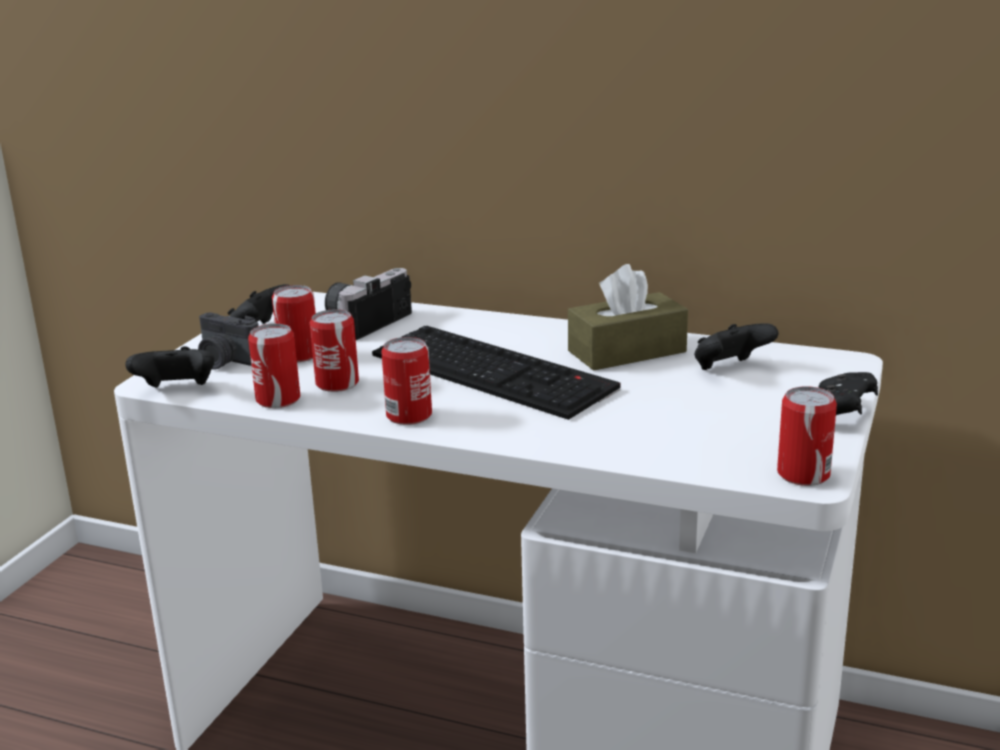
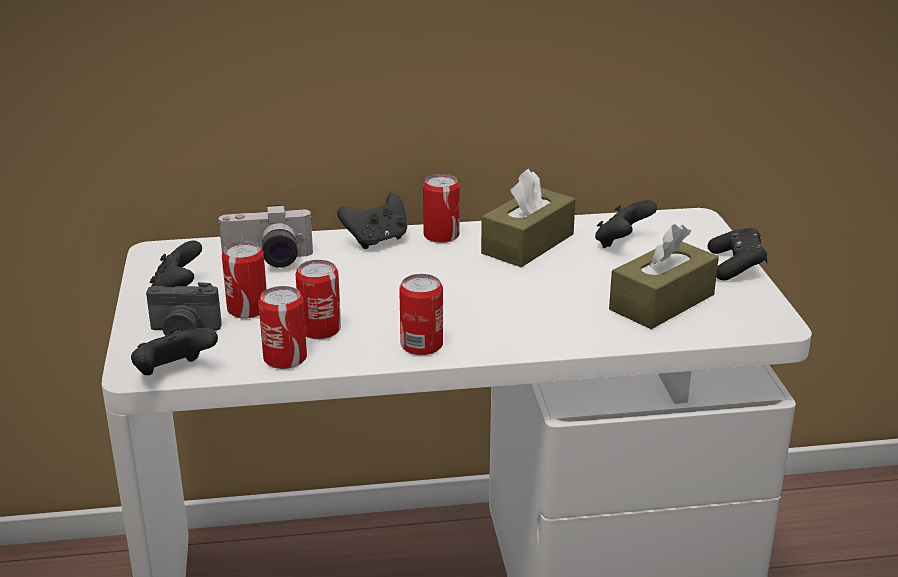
camera: 30 degrees left, 5 degrees up
(366, 321) = (268, 261): camera -> camera turned 105 degrees counterclockwise
(483, 322) = (377, 240): none -> black game controller
(496, 371) = (445, 286): keyboard -> none
(703, 431) = (662, 302): none -> brown tissue box
(803, 474) = (766, 321): can -> can (441, 235)

